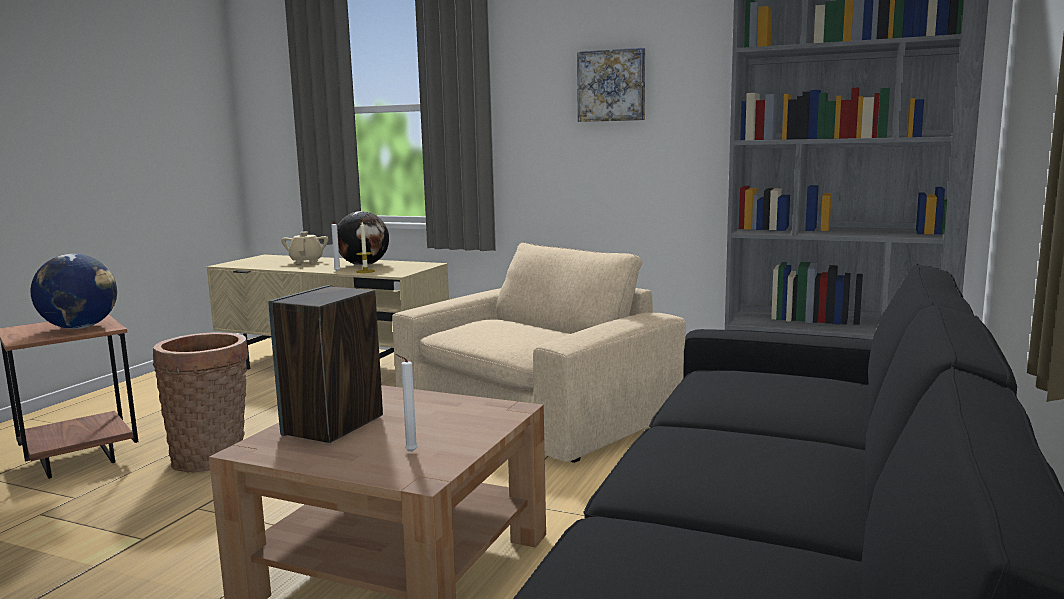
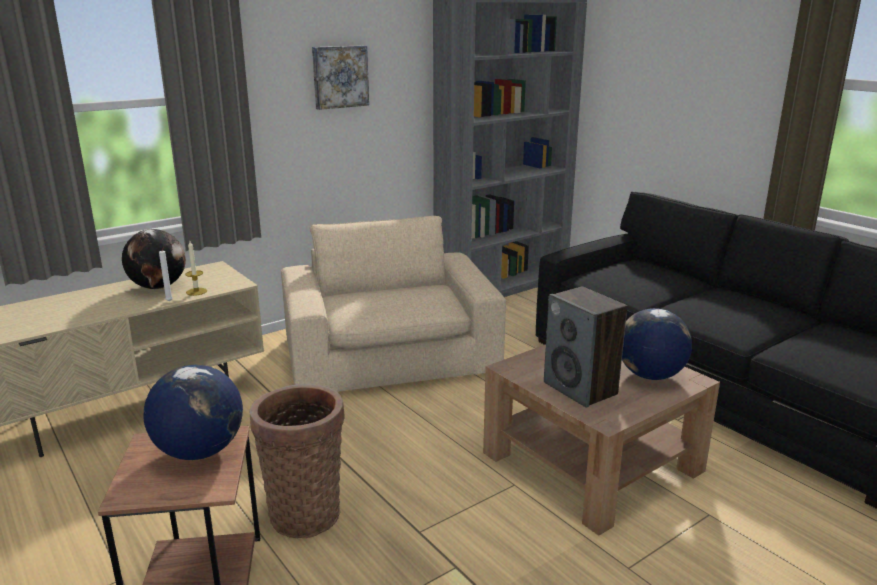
camera: 60 degrees left, 10 degrees up
(306, 262) = (71, 304): beige teapot -> none
(409, 452) = (649, 375): white candle -> globe

